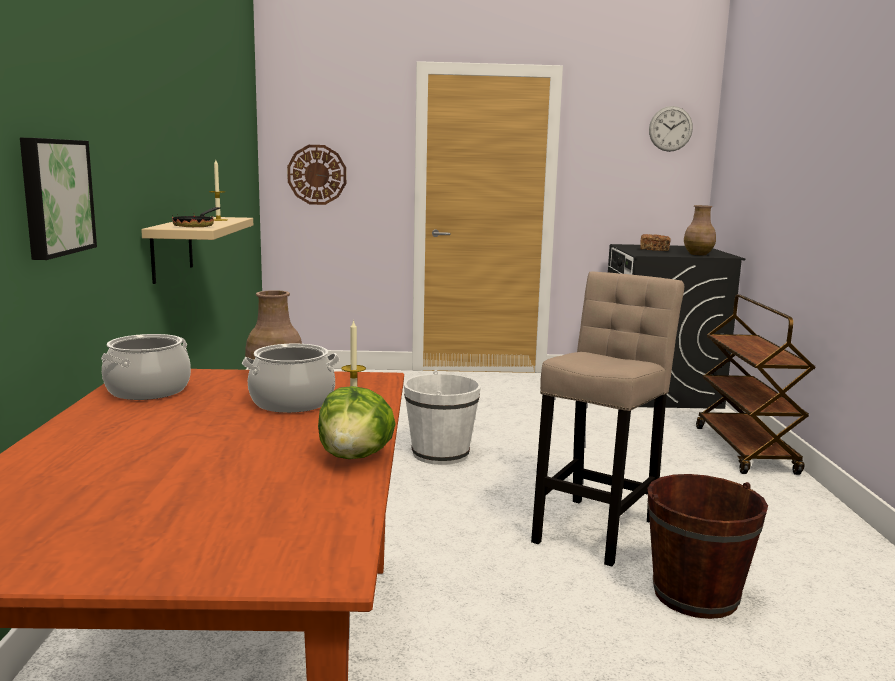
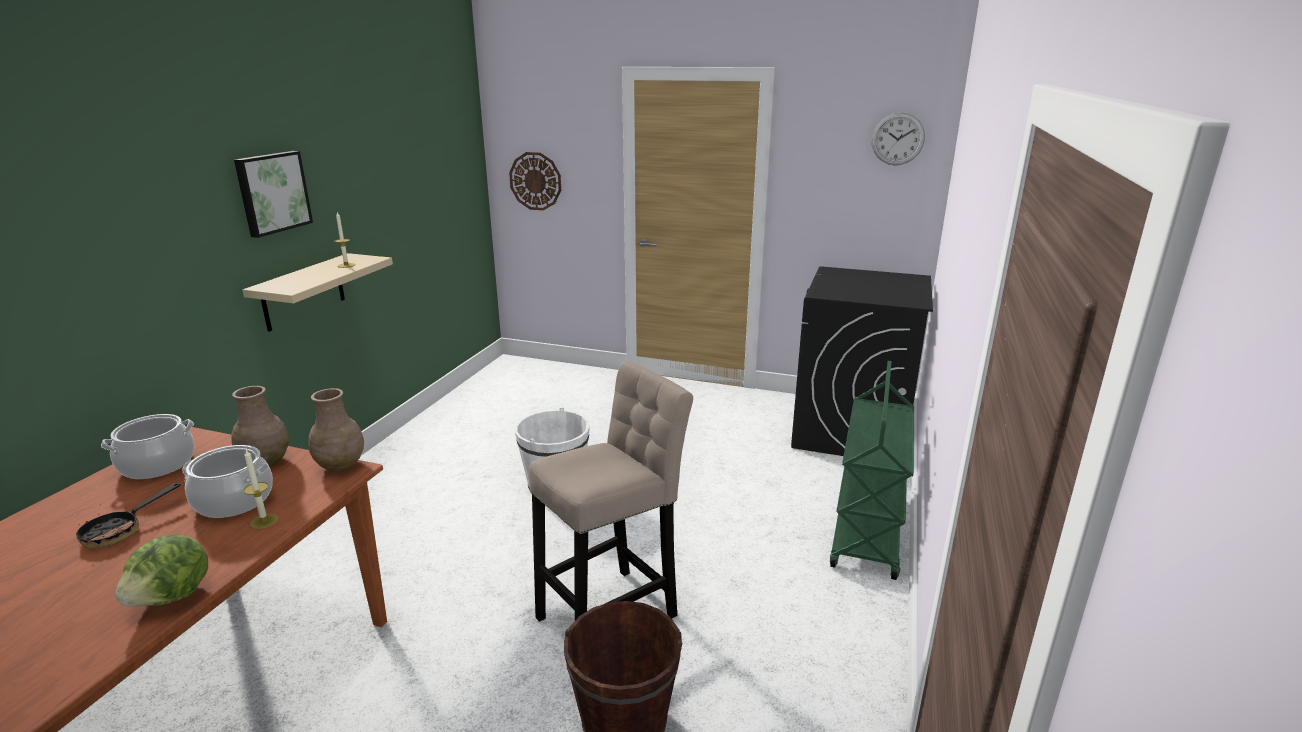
camera: 20 degrees right, 10 degrees up
(54, 196) = (78, 301): picture -> picture (272, 192)
(197, 226) = (297, 283): frying pan -> frying pan (121, 530)
(654, 249) = (849, 283): bread -> none
(698, 254) = (887, 297): brown vase -> brown vase (341, 465)
(745, 450) = (867, 532): brown cart -> green cart

